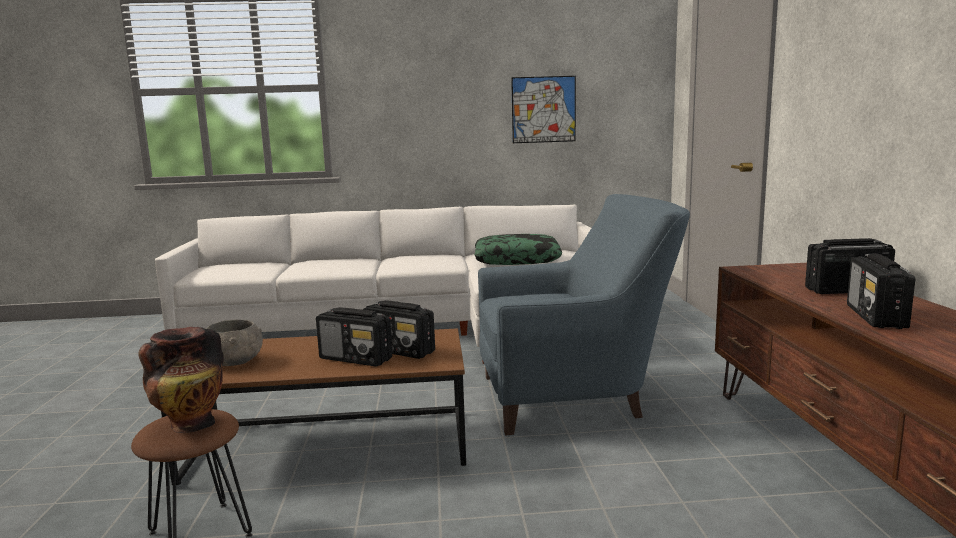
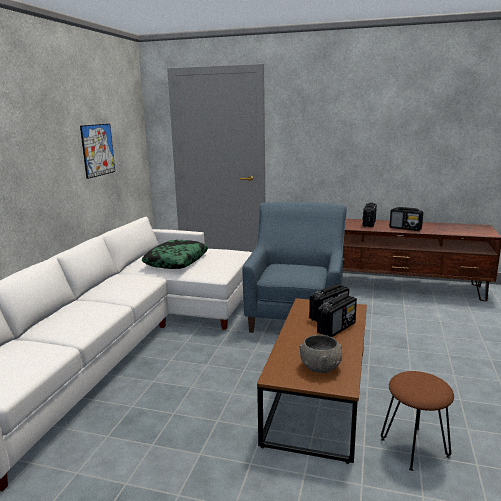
camera: 70 degrees left, 5 degrees up
(190, 424) = (422, 381): vase -> none

